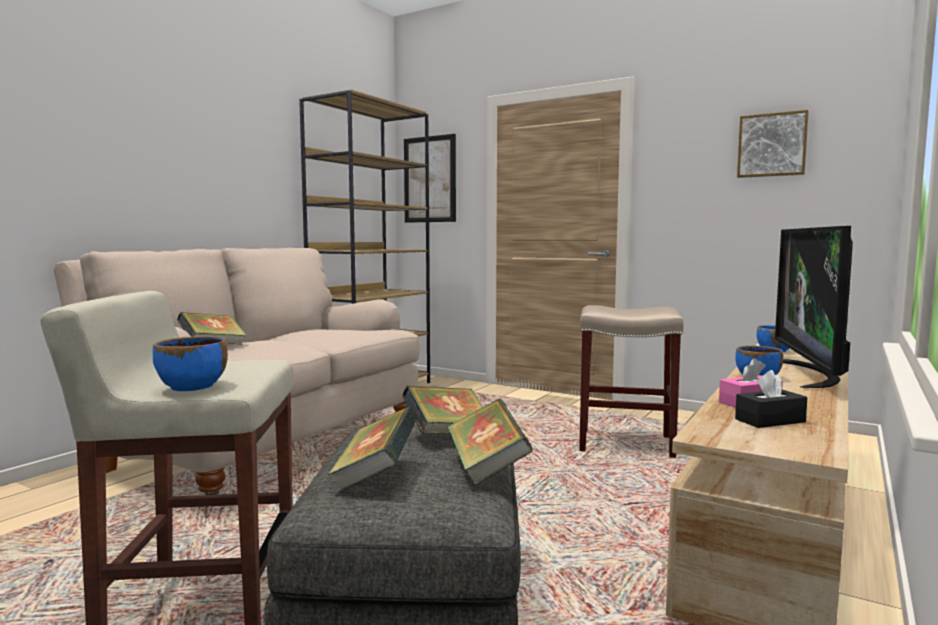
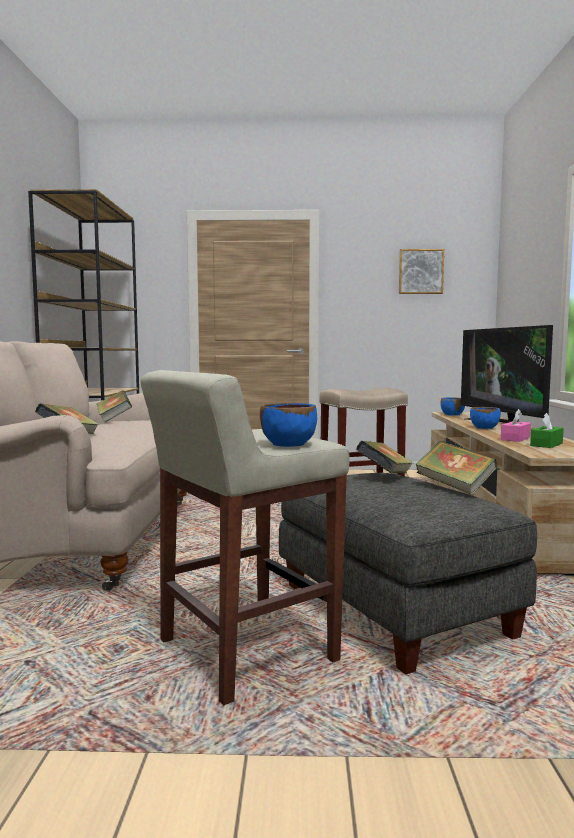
camera: 30 degrees left, 0 degrees up
(375, 476) = (406, 501): book -> book (114, 419)
(429, 179) = (125, 282): picture -> none
(770, 420) = (546, 444): black tissue box -> green tissue box

